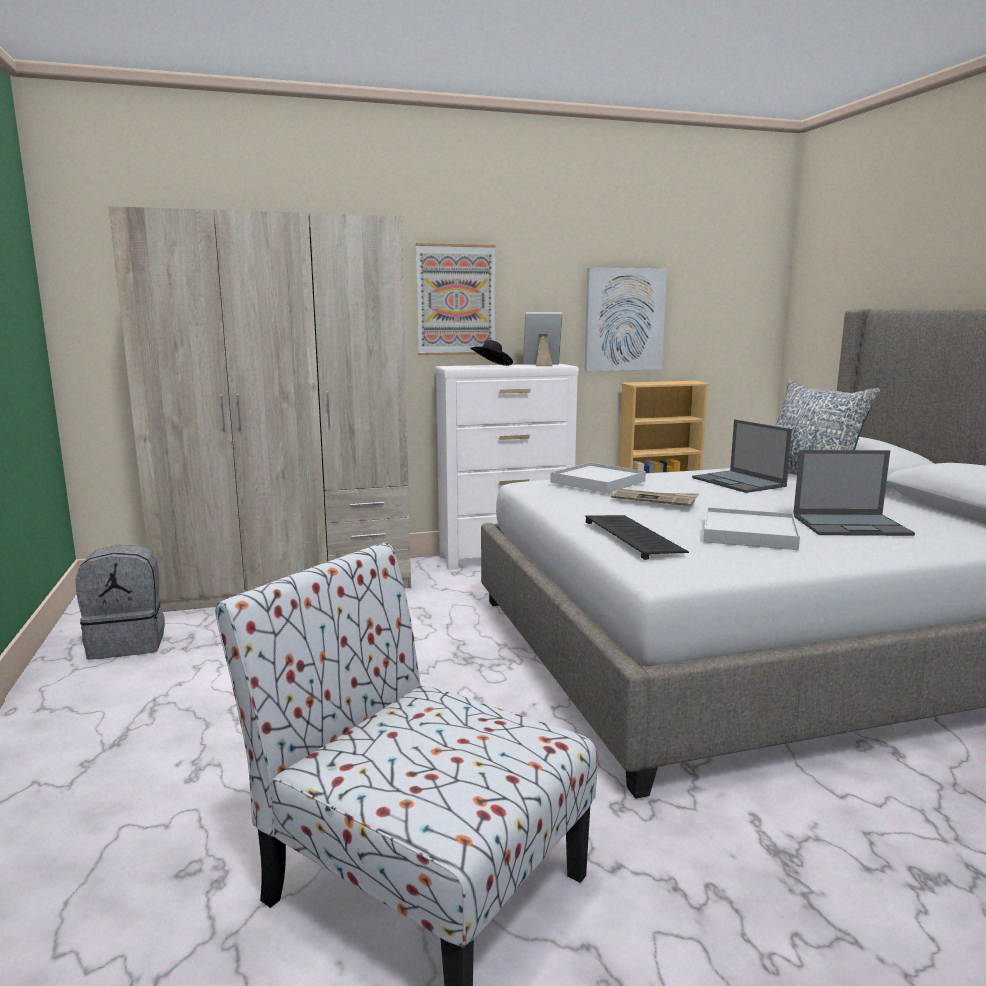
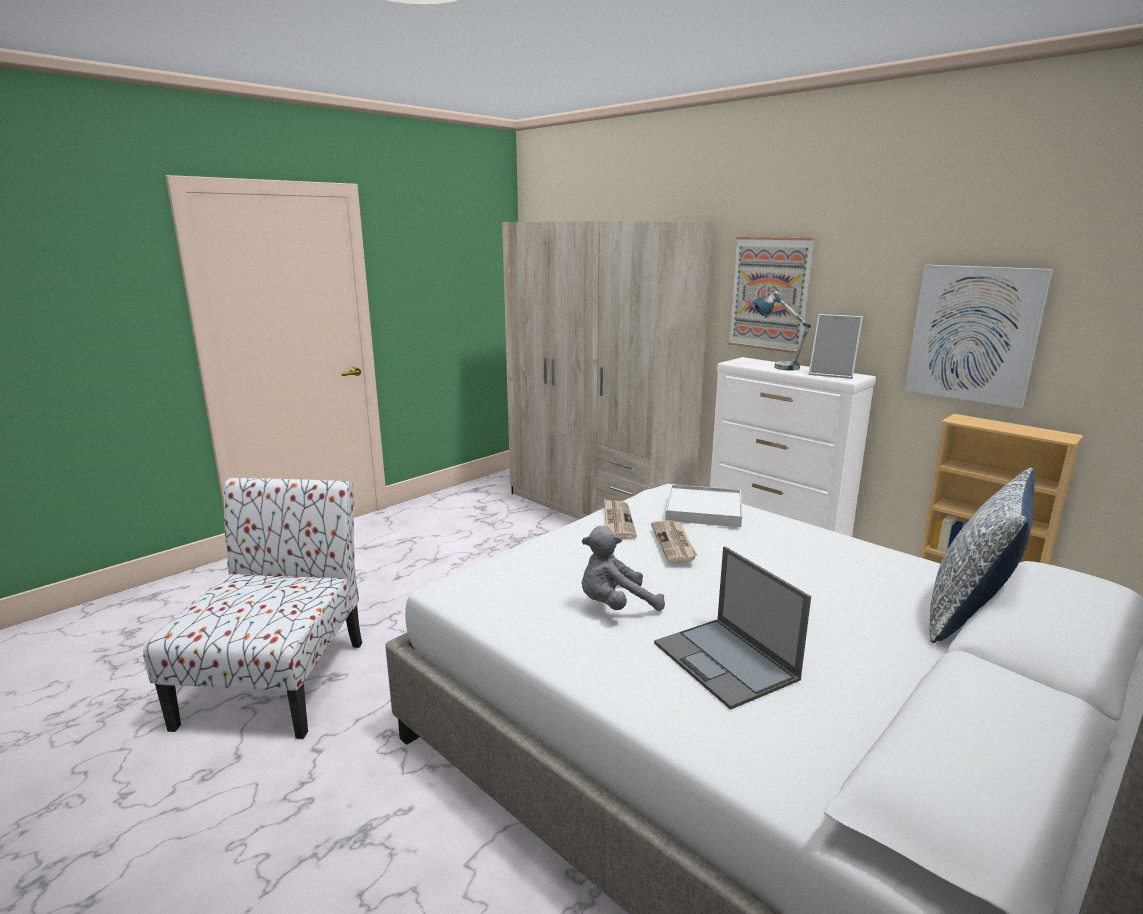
camera: 60 degrees right, 5 degrees up
(128, 643) = (468, 504): grey backpack -> none
(491, 366) = (775, 366): black hat -> table lamp
(541, 365) = (832, 374): picture frame -> picture frame turned 150 degrees clockwise
(582, 506) = (617, 521): none -> newspaper
(635, 538) = (538, 558): keyboard -> none
(739, 482) = (836, 573): laptop -> none
(749, 534) = (615, 606): white tray -> grey plush toy

